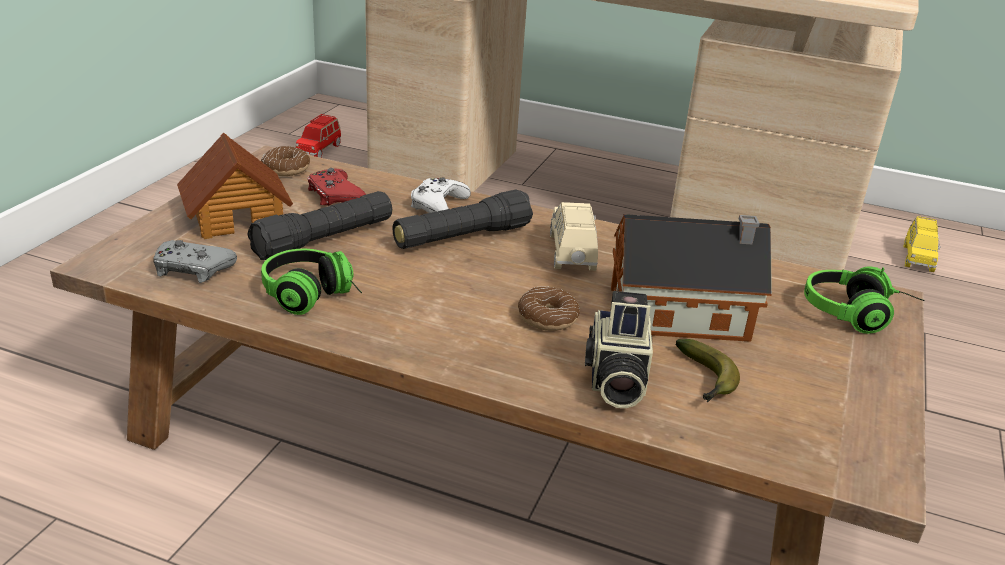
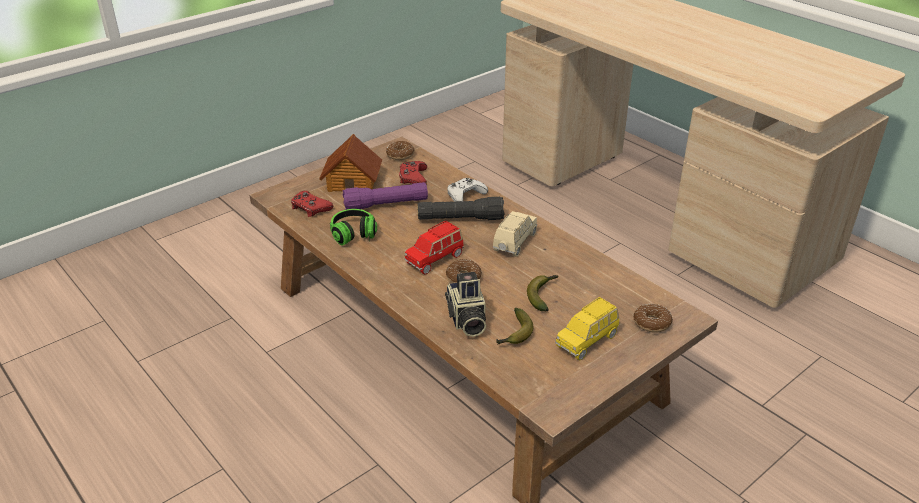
camera: 30 degrees right, 5 degrees up
(192, 269) = (310, 208): grey game controller -> red game controller
(319, 150) = (491, 129): red toy car -> red toy car (435, 259)
(324, 240) = (386, 205): black flashlight -> purple flashlight
(614, 380) = (466, 320): camera -> camera turned 45 degrees counterclockwise
(685, 314) = (543, 295): toy house -> banana
(858, 315) = (652, 323): headphones -> donut
(918, 258) = (879, 301): yellow toy car -> yellow toy car (587, 341)

